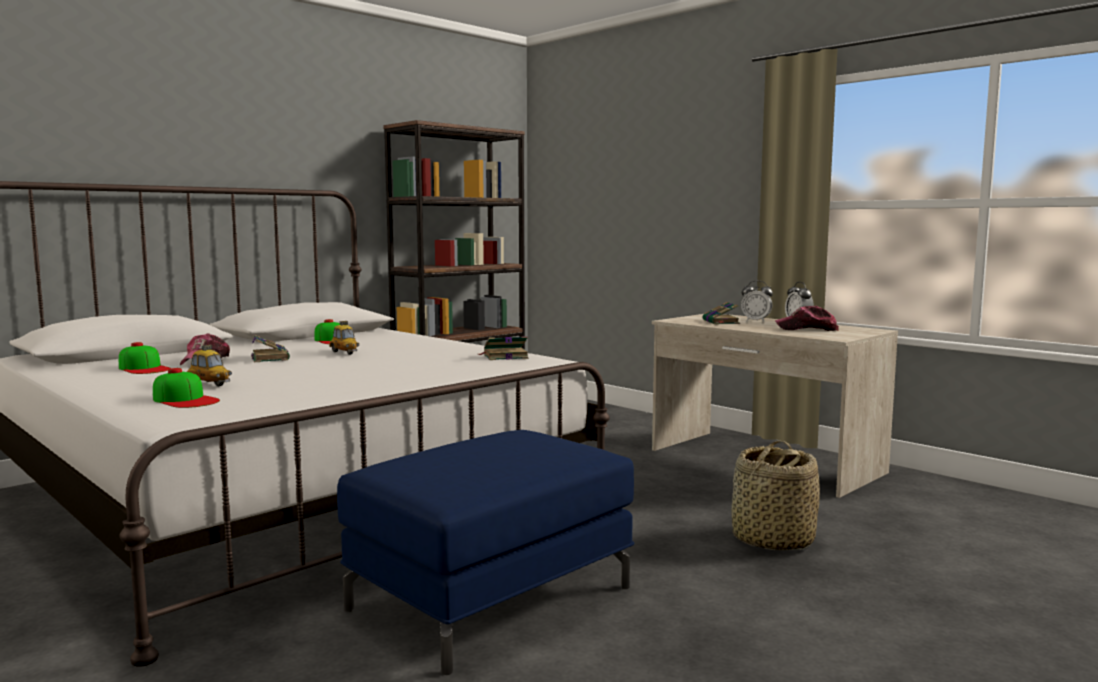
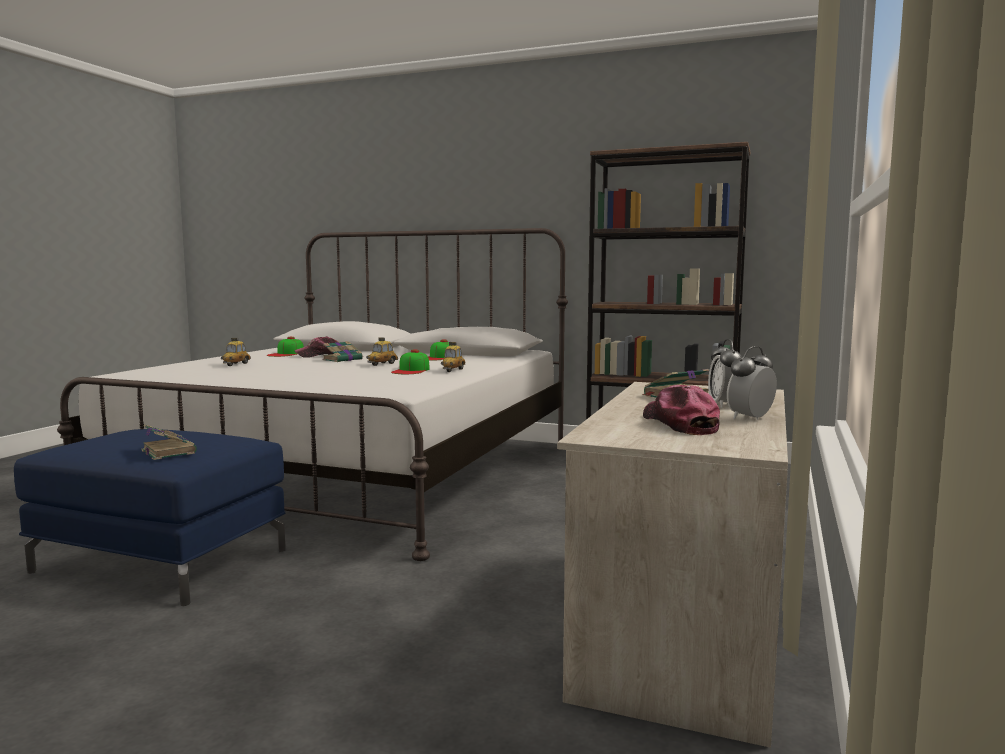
camera: 65 degrees right, 0 degrees up
(185, 400) = (182, 368): cap -> cap (411, 370)
(437, 344) = (452, 370): none -> toy car
(504, 356) = (402, 385): book -> book (168, 451)
(771, 540) = (343, 663): basket -> none

